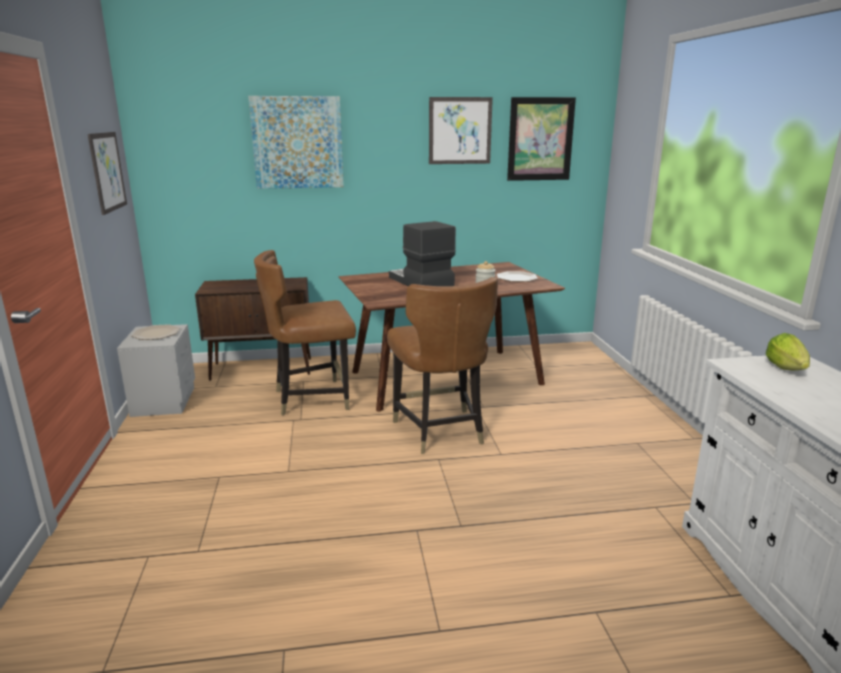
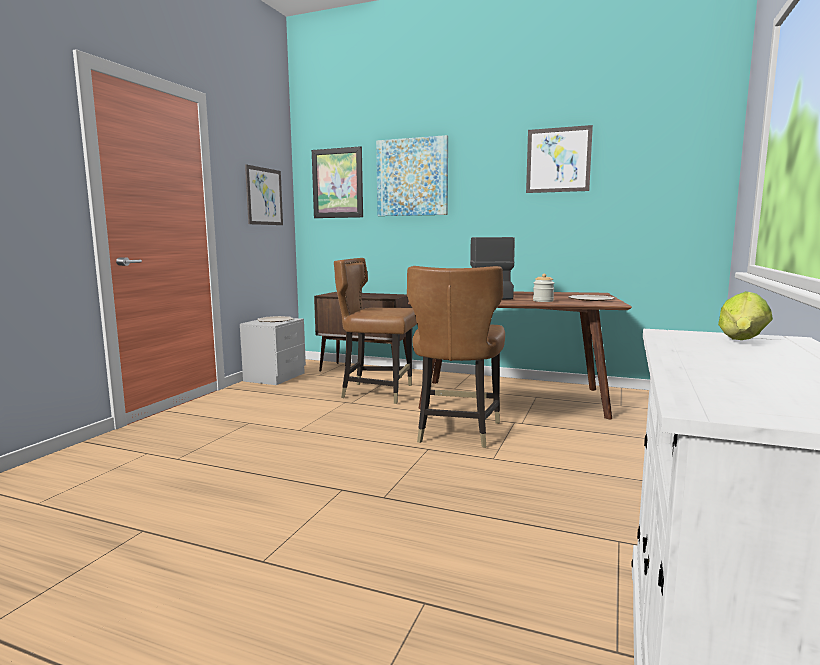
camera: 30 degrees right, 10 degrees down
(540, 139) = (647, 164): picture -> picture (337, 183)

